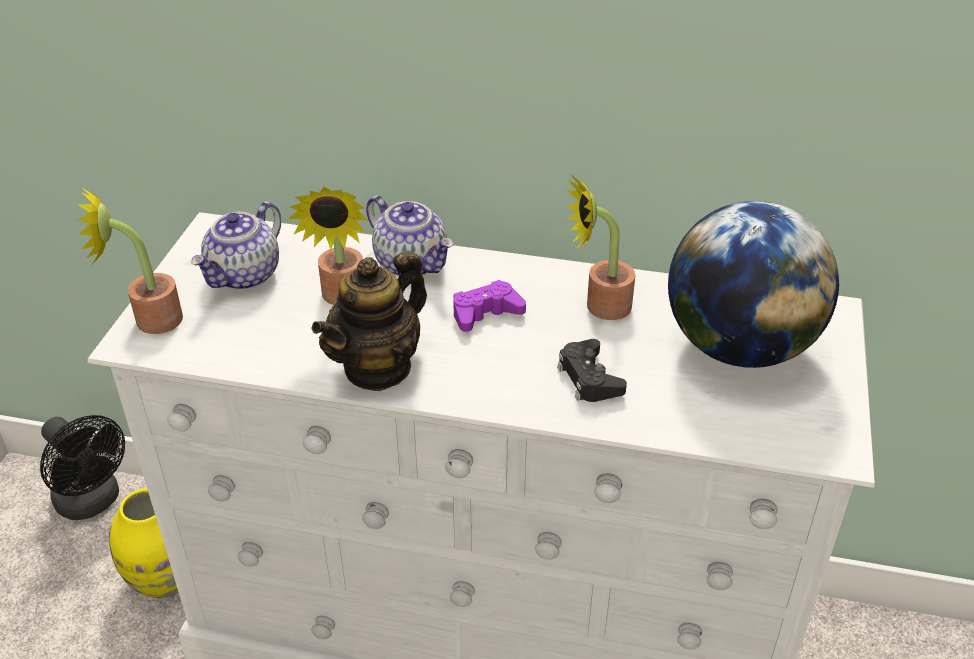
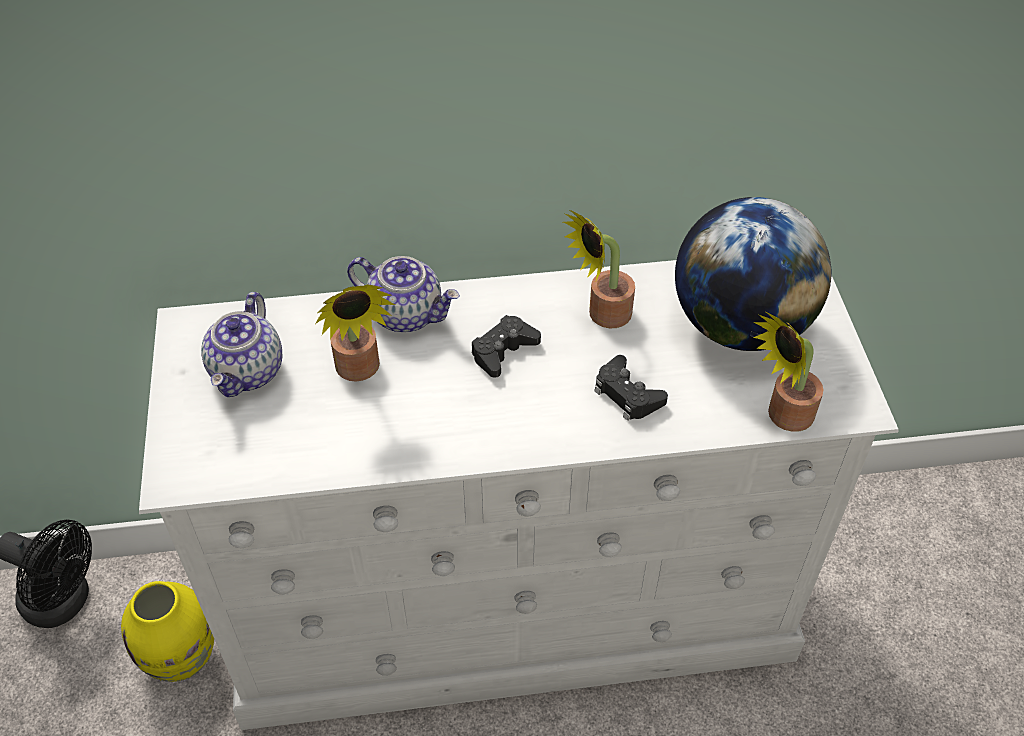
camera: 20 degrees left, 10 degrees up
(149, 320) = (178, 449): potted plant -> potted plant (783, 417)
(378, 367) = (432, 438): teapot -> none
(485, 313) = (503, 351): purple game controller -> black game controller

